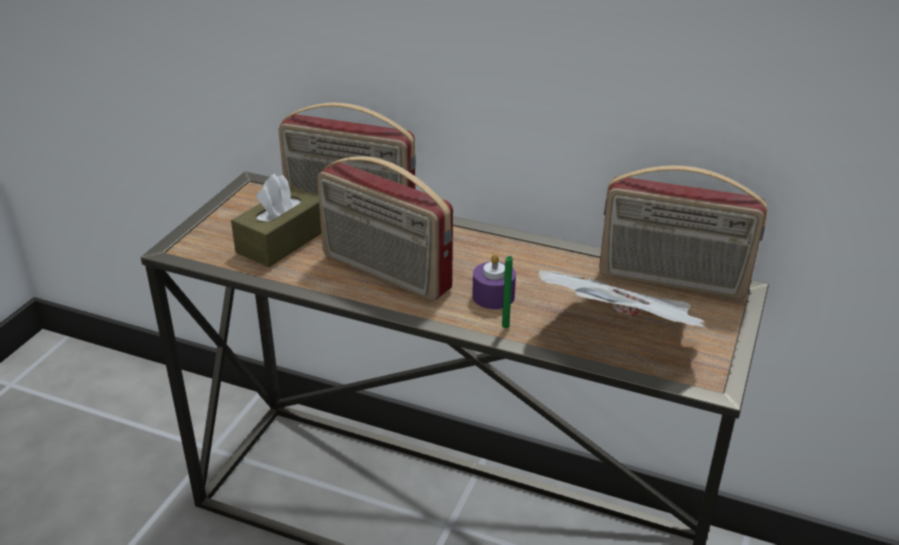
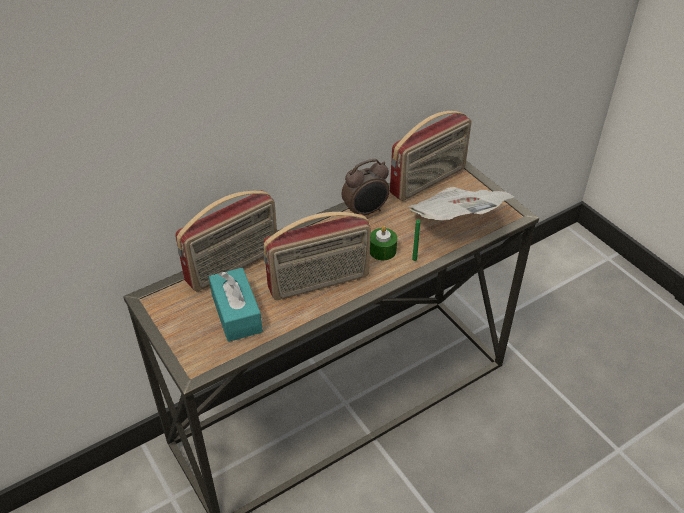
camera: 55 degrees left, 10 degrees up
(282, 241) = (236, 313): brown tissue box -> turquoise tissue box
(493, 296) = (382, 250): purple candle -> green candle
(545, 257) = (365, 212): none -> alarm clock

